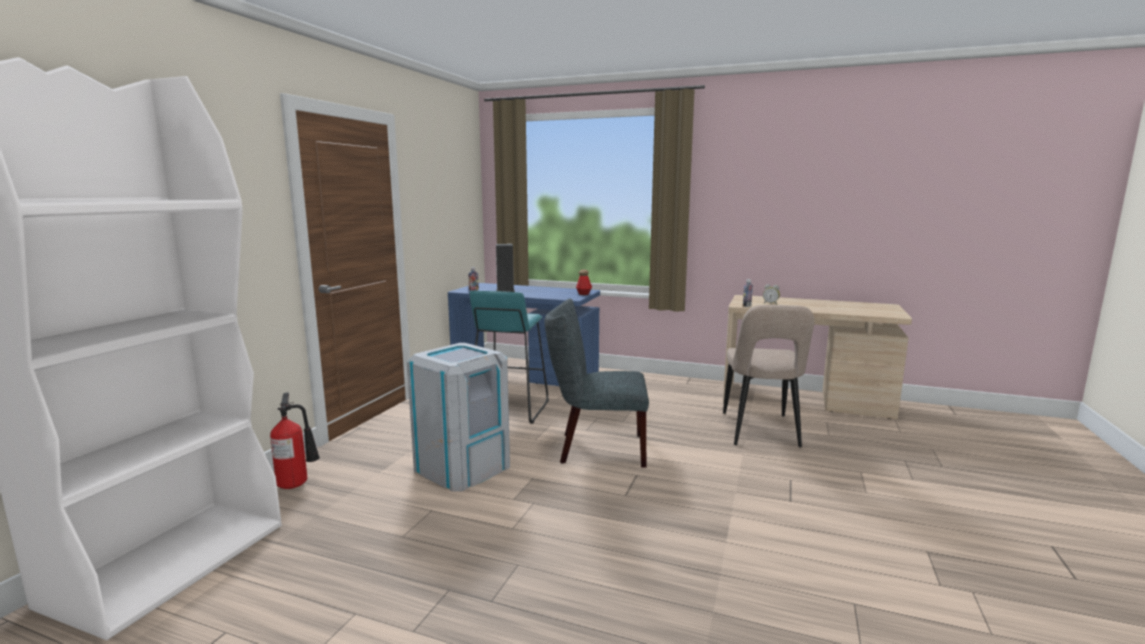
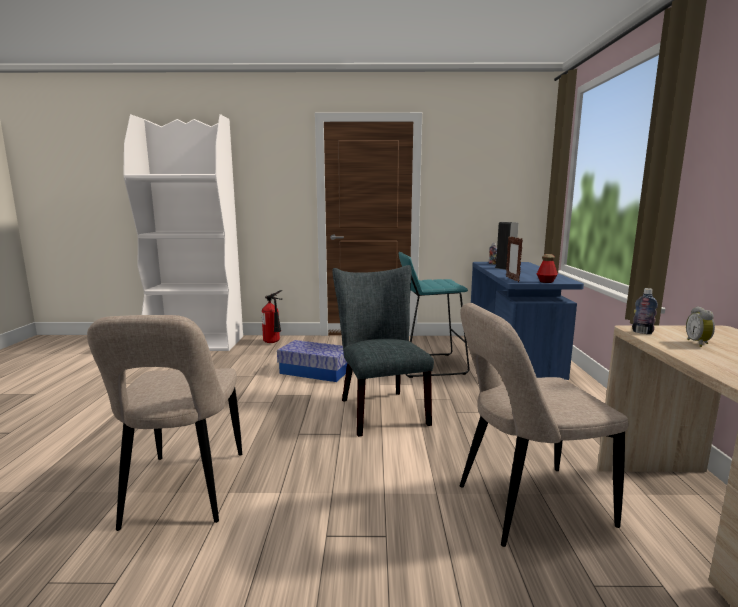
camera: 70 degrees right, 0 degrees up
(462, 467) = (315, 371): grey trash can -> storage box
(563, 297) = (512, 279): none -> picture frame
(722, 569) = (183, 492): none -> beige chair

